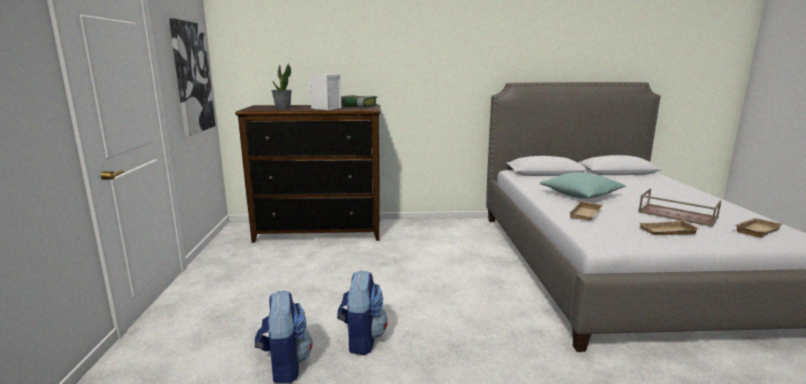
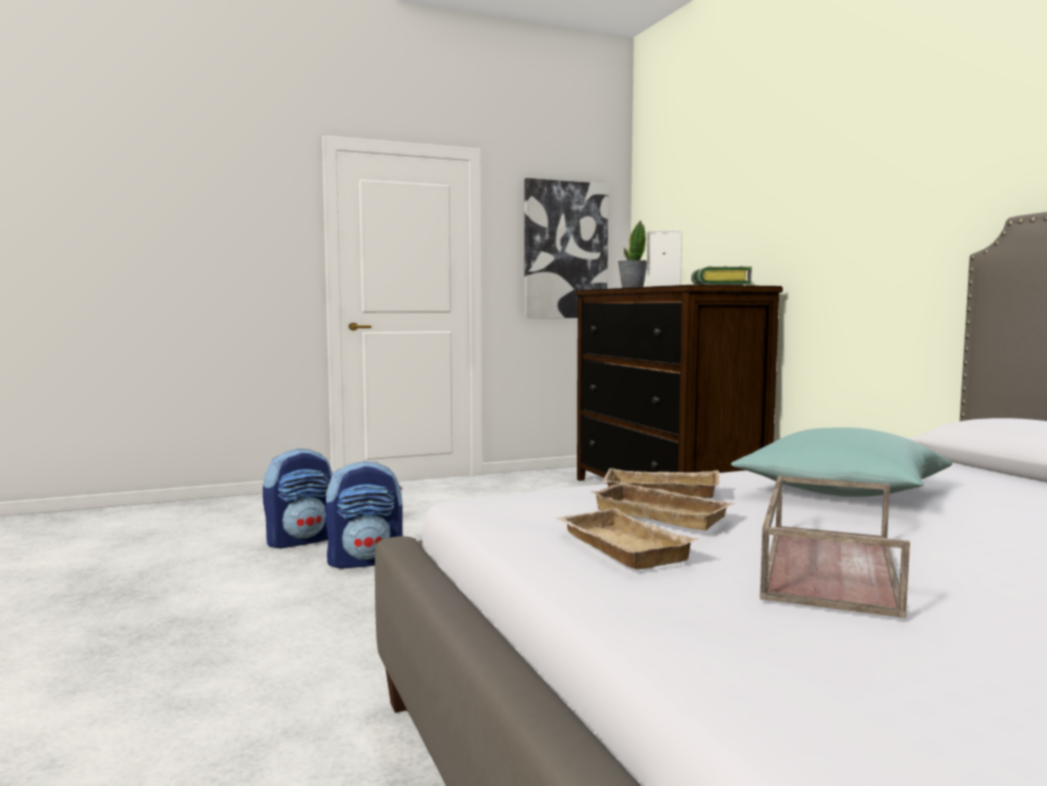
camera: 70 degrees right, 10 degrees down
(755, 230) = (834, 665): beige tray -> beige tray (664, 514)

